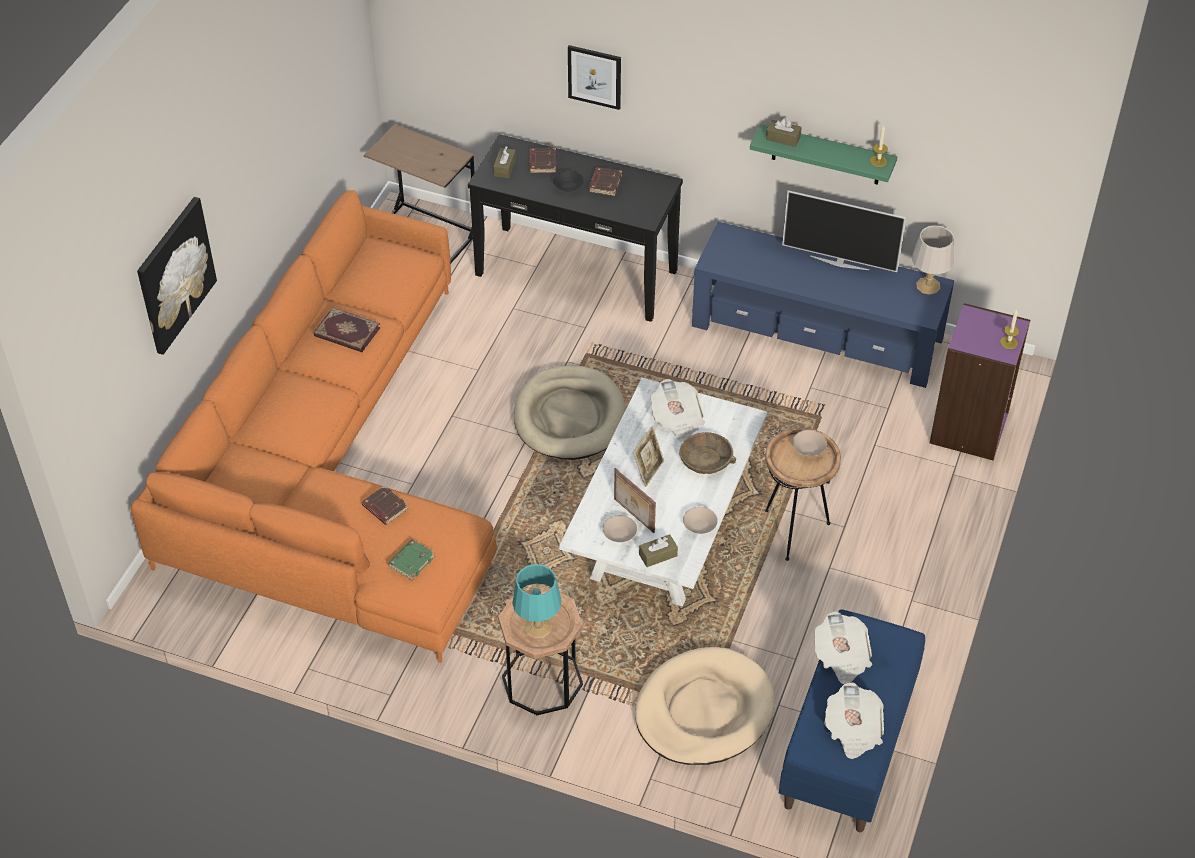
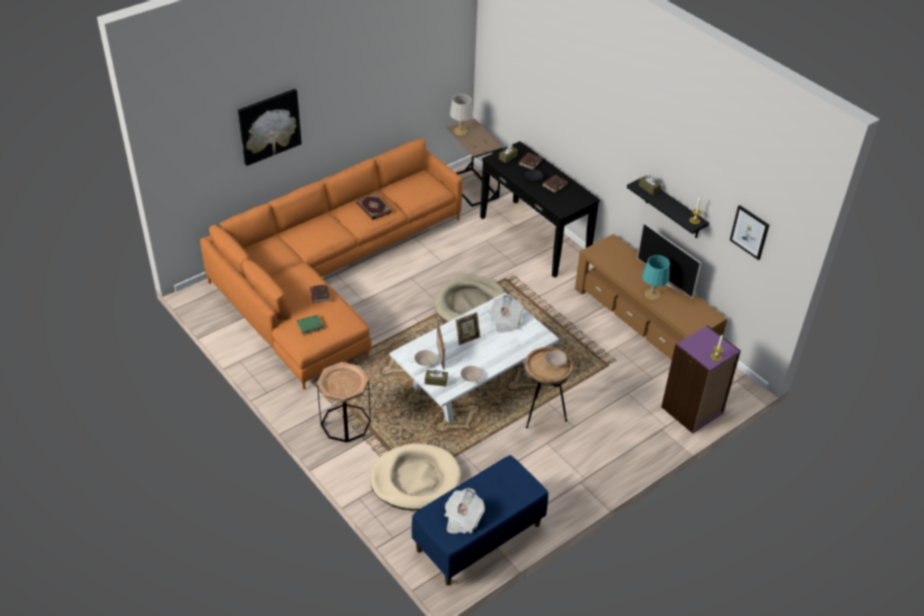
camera: 30 degrees right, 5 degrees down
(538, 627) = (340, 384): turquoise table lamp -> turquoise table lamp (652, 295)
(594, 76) = (568, 119): picture -> picture (749, 232)
(706, 460) = (503, 347): brown bowl -> none
(817, 332) = (643, 322): blue tv stand -> brown tv stand
(826, 155) = (673, 209): green shelf -> black shelf
(841, 658) = (489, 479): newspaper -> none
(928, 286) = (708, 315): grey table lamp -> grey table lamp (460, 131)

